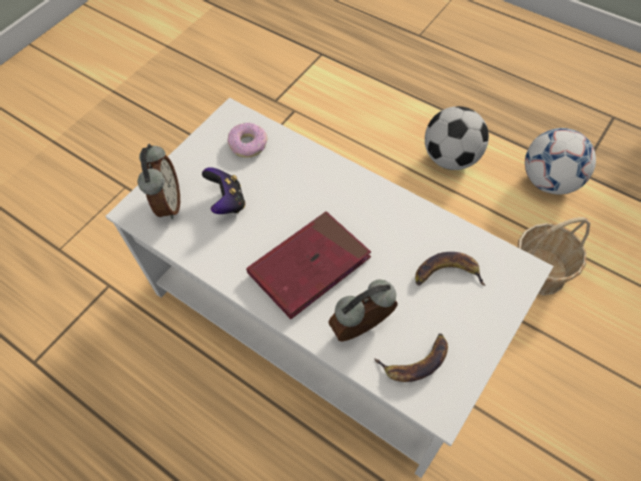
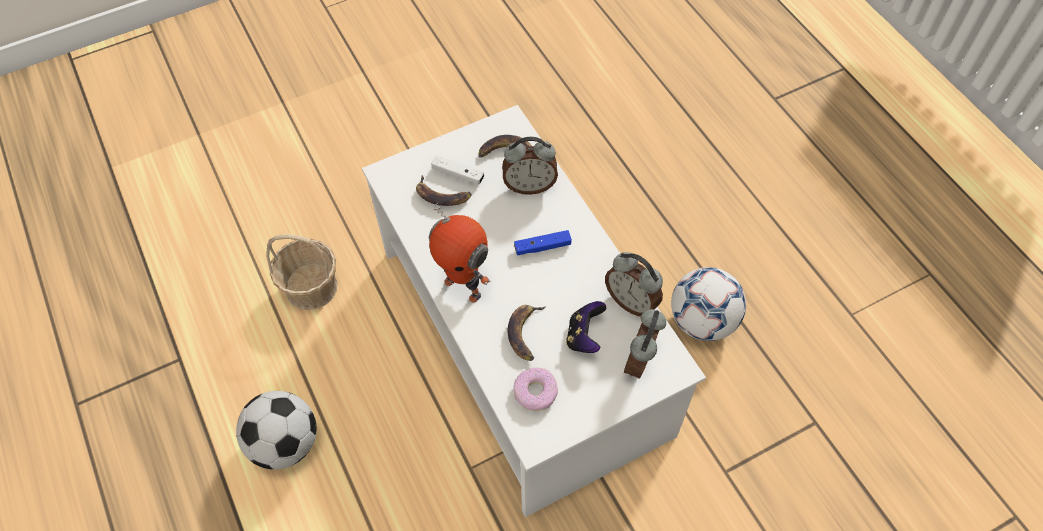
camera: 155 degrees left, 0 degrees up
(196, 251) = (631, 301): none -> alarm clock
(281, 182) = (525, 333): none -> banana
(309, 266) = (542, 247): red book -> blue game controller
(359, 196) = (464, 286): none -> toy robot
(449, 306) = (458, 174): none -> white game controller
(549, 181) = (216, 365): football -> football (702, 321)

